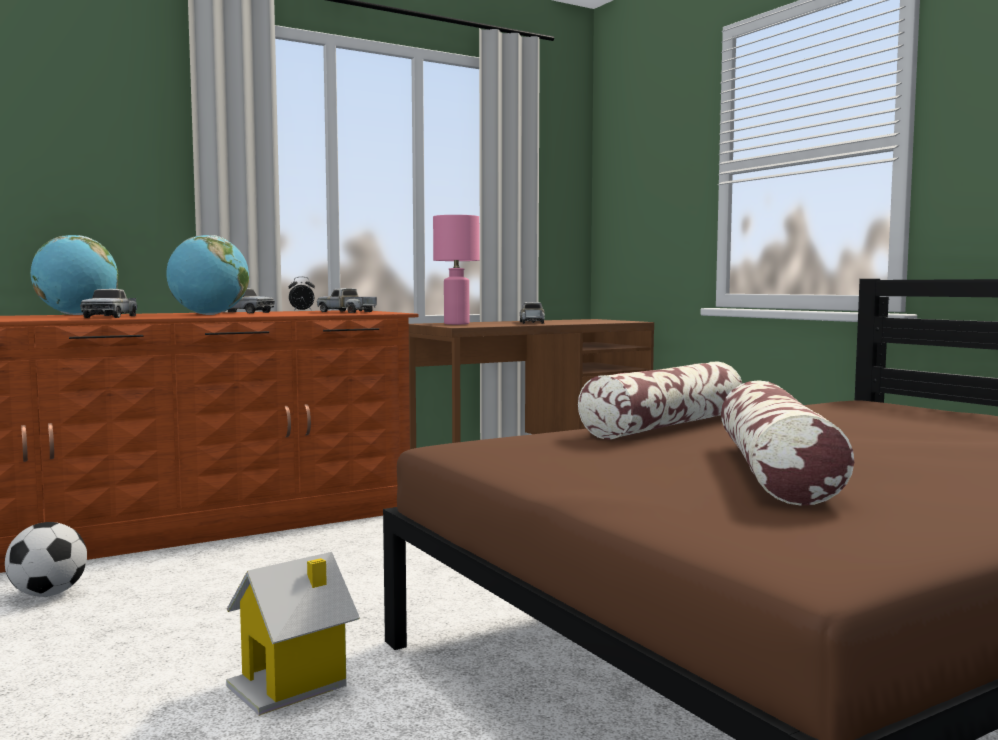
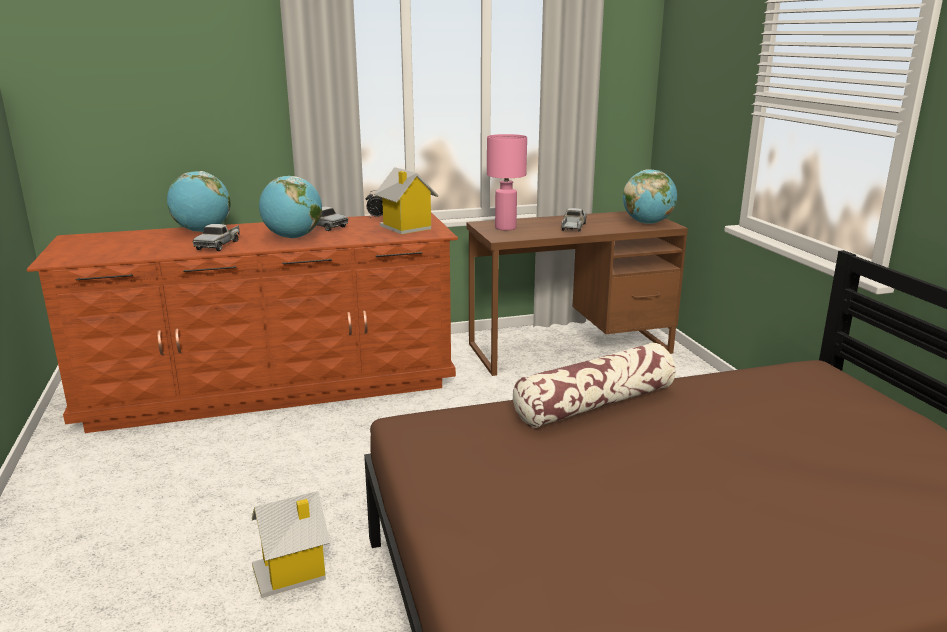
camera: 15 degrees right, 15 degrees up
(48, 594) = (176, 452): football -> none
(347, 312) = (406, 228): toy truck -> toy house
(609, 321) = (647, 223): none -> globe
(776, 472) = (616, 507): pillow -> none

